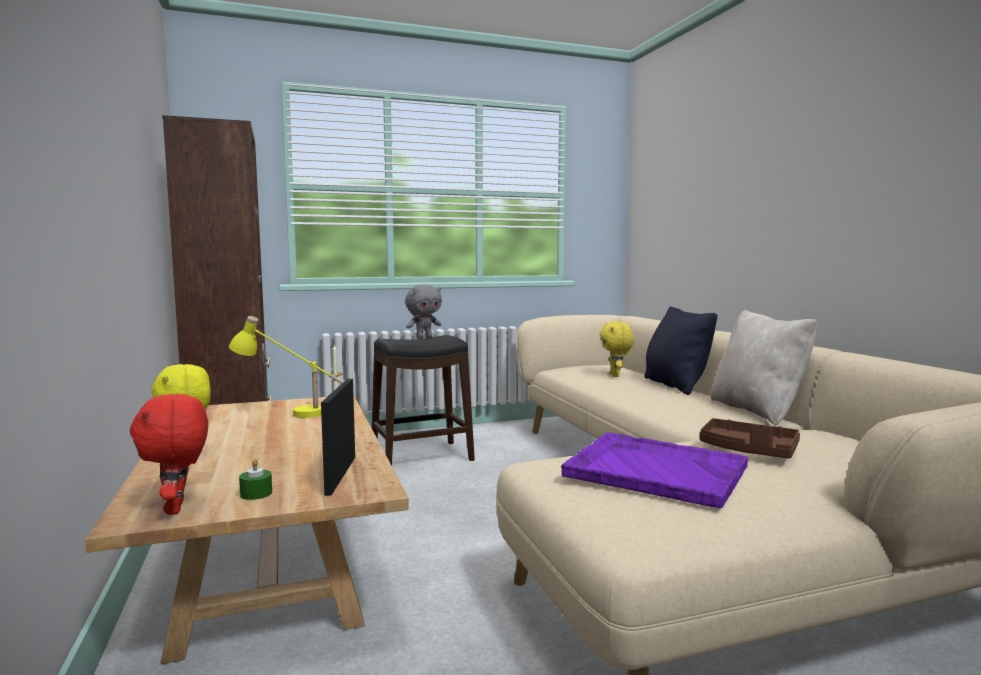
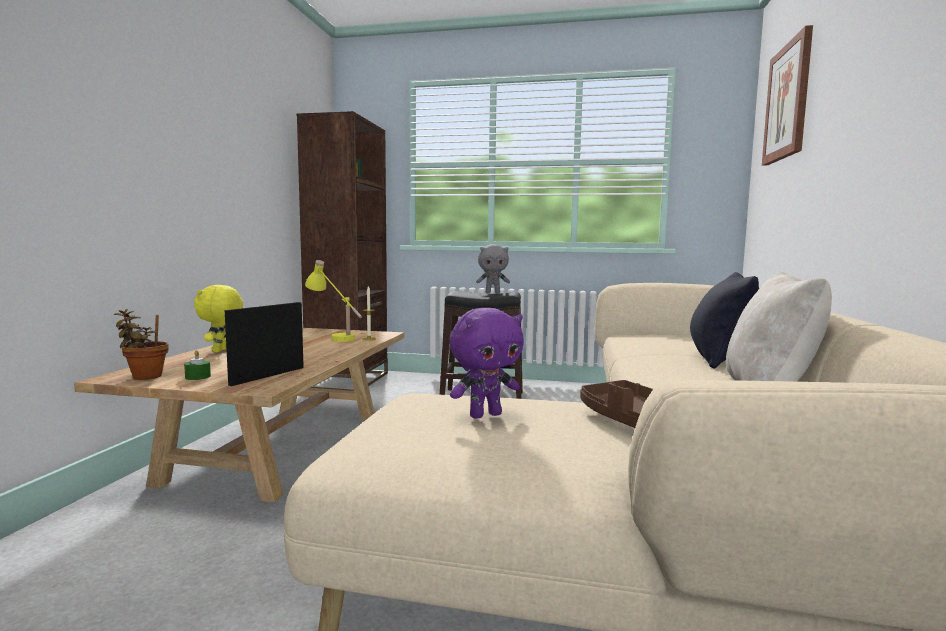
camera: 30 degrees right, 0 degrees up
(177, 508) = (144, 376): red plush toy -> potted plant
(616, 375) = (668, 344): yellow plush toy -> none
(654, 470) = (485, 415): purple tray -> purple plush toy
(680, 155) = (788, 102): none -> picture

